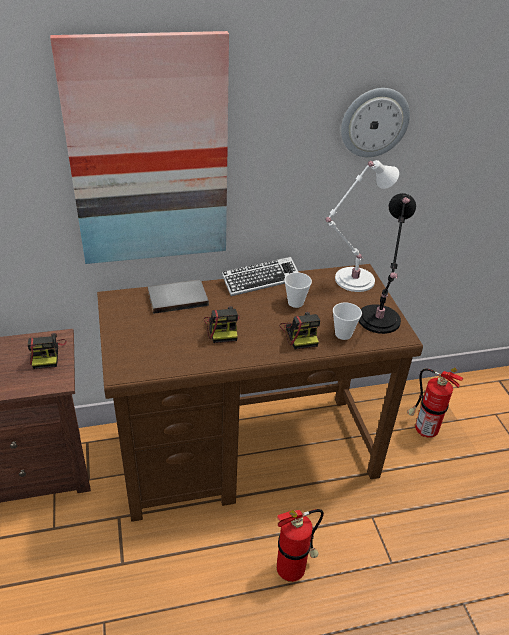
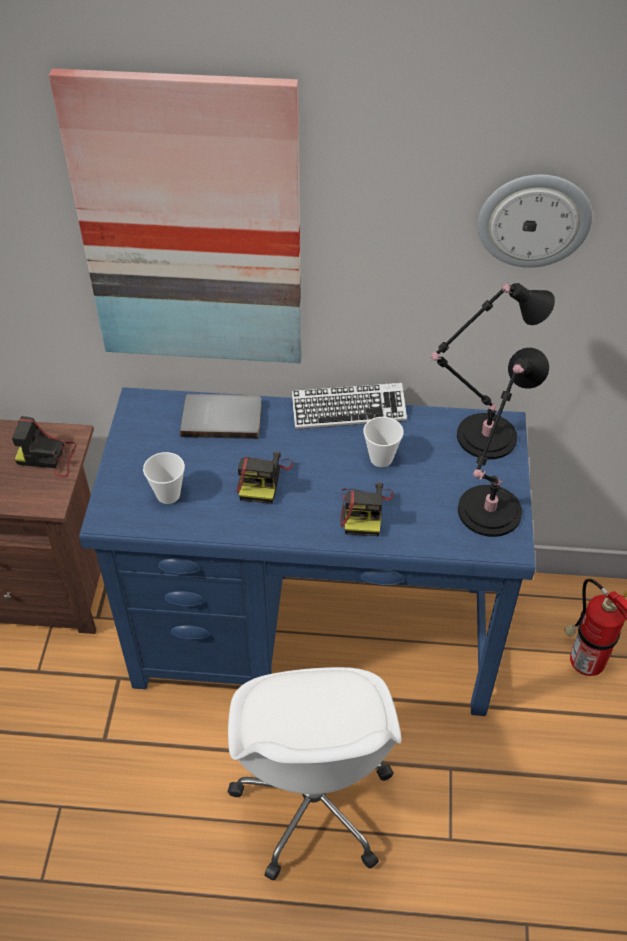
camera: 20 degrees right, 10 degrees up
(47, 354) = (48, 457): camera -> camera turned 90 degrees clockwise
(248, 452) = (315, 631): brown desk -> blue desk
(293, 569) = (314, 810): fire extinguisher -> white office chair
(343, 334) = (425, 524): cup -> cup (168, 495)
(351, 280) = (481, 437): white table lamp -> black table lamp

